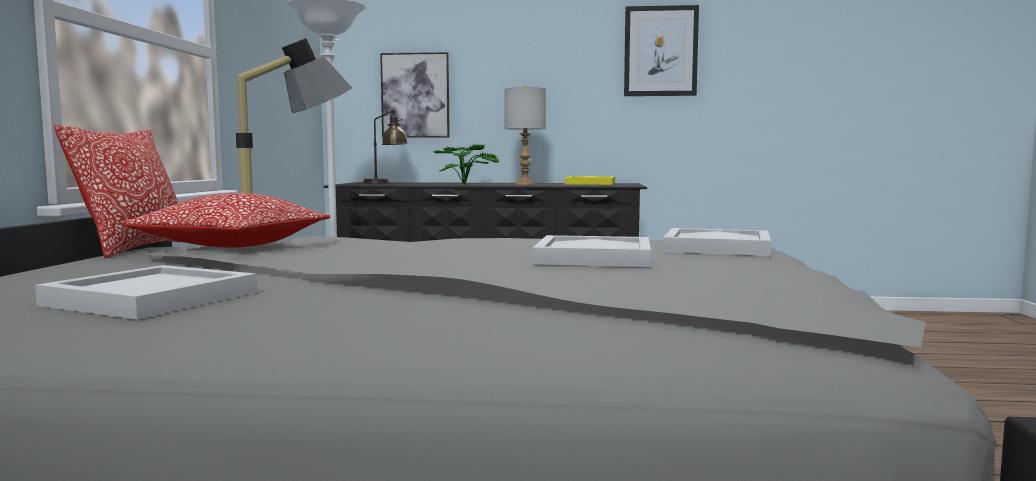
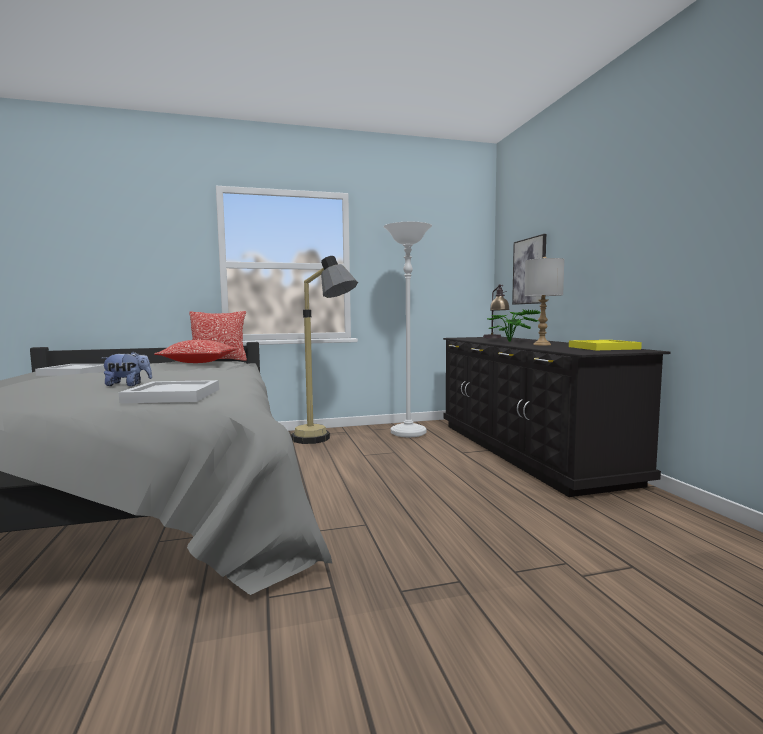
camera: 70 degrees right, 0 degrees up
(592, 257) = (128, 385): white tray -> plush toy
(660, 51) = (705, 191): picture -> none

